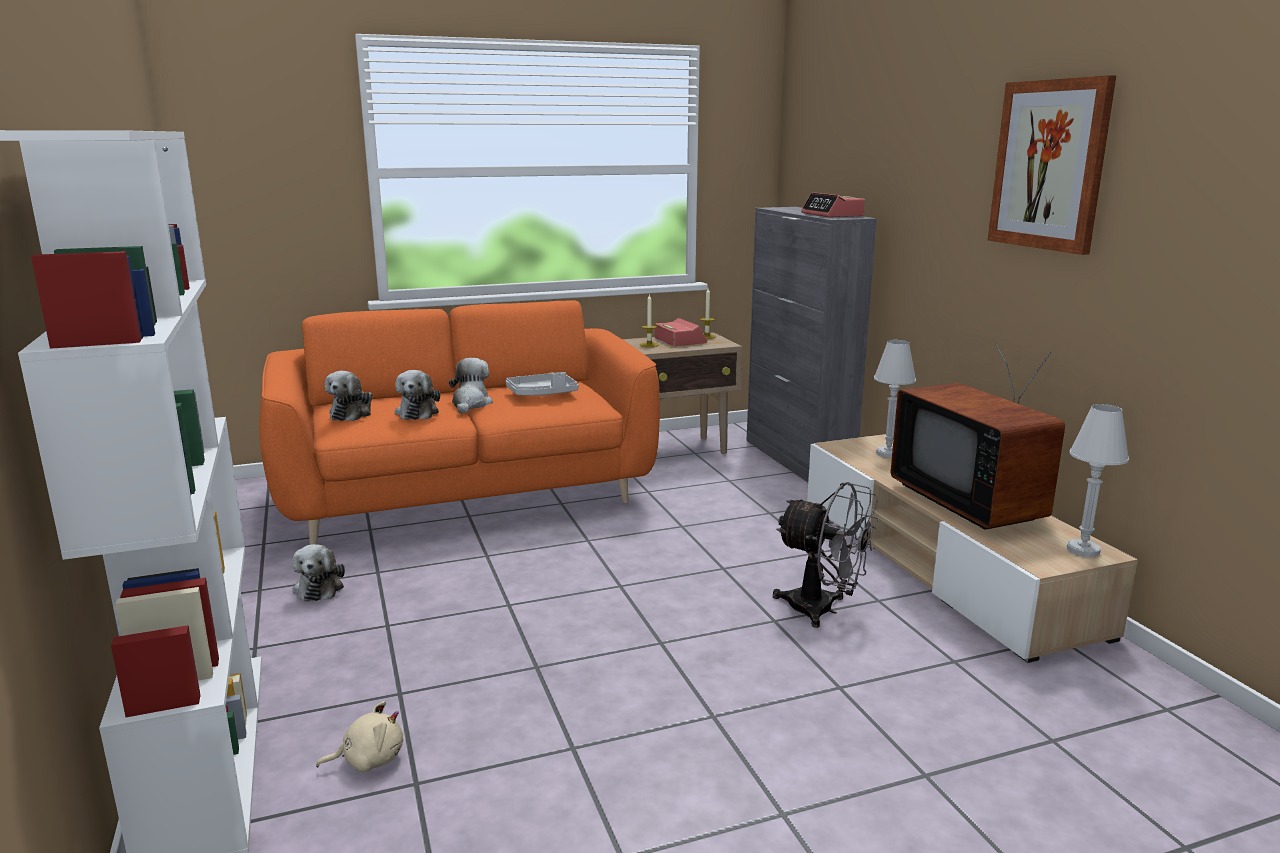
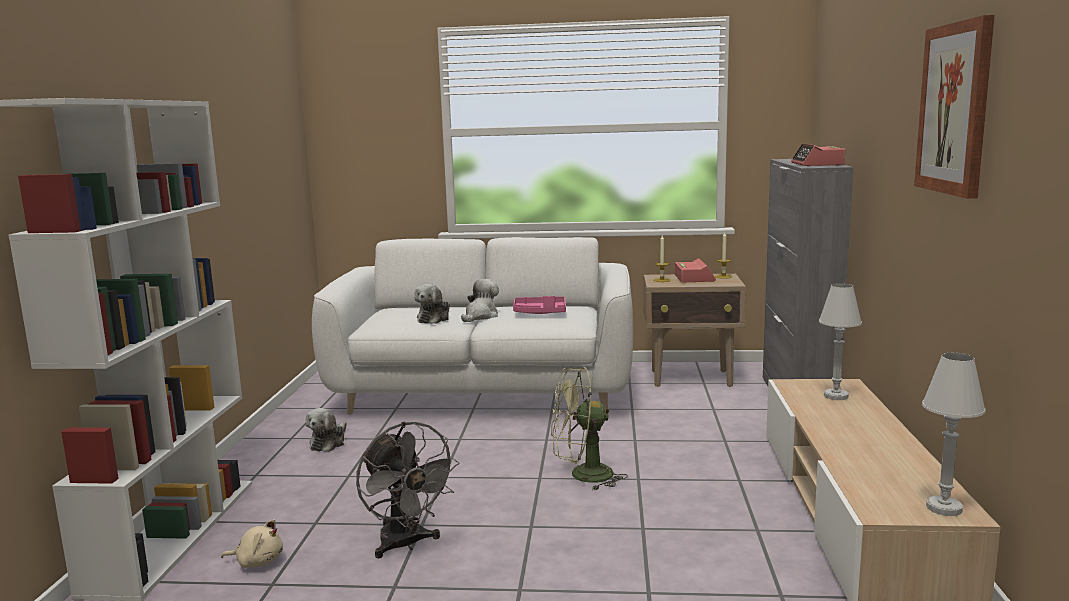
camera: 25 degrees right, 5 degrees down
(352, 413) = (389, 315): plush toy -> none
(467, 496) = (485, 394): orange sofa -> white sofa
(542, 394) = (540, 313): grey tray -> pink tray
(664, 575) = (582, 476): none -> green fan
(822, 610) = (695, 528): grey fan -> grey fan (406, 544)
(973, 502) = (874, 448): television -> none

